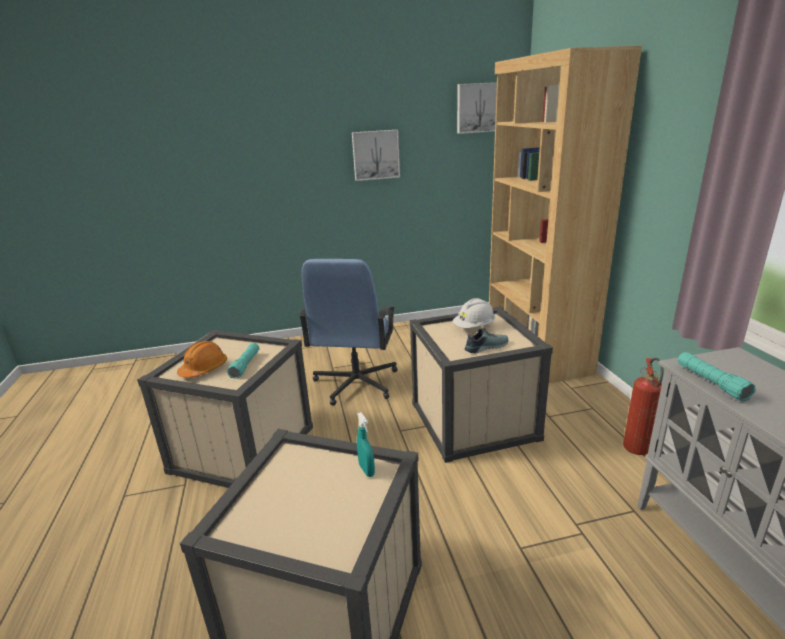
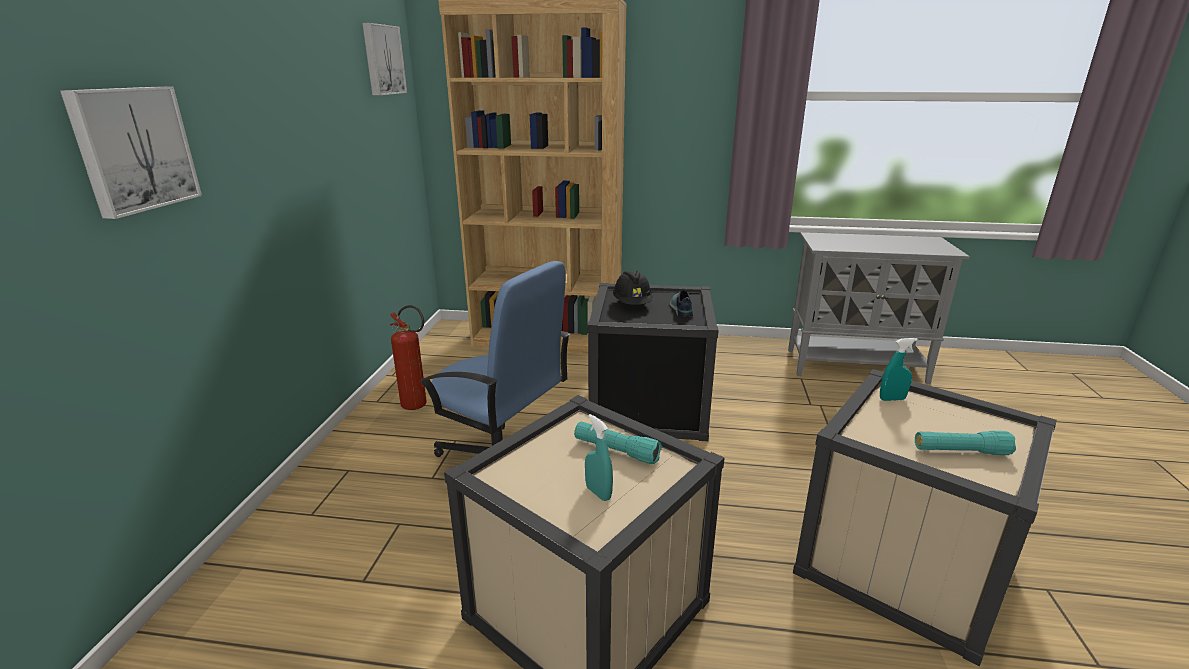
camera: 70 degrees left, 0 degrees up
(204, 369) = (598, 493): orange hard hat -> turquoise spray bottle
(375, 155) = (307, 130): picture -> picture (133, 149)
(473, 421) = (648, 407): beige storage box -> black storage box
(474, 327) = (632, 304): white hard hat -> black hard hat
(637, 452) = (736, 353): fire extinguisher -> fire extinguisher (418, 406)
(711, 383) = (849, 248): turquoise flashlight -> turquoise flashlight (960, 452)

